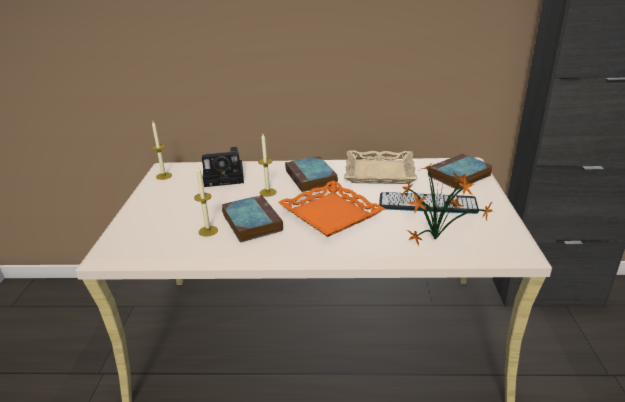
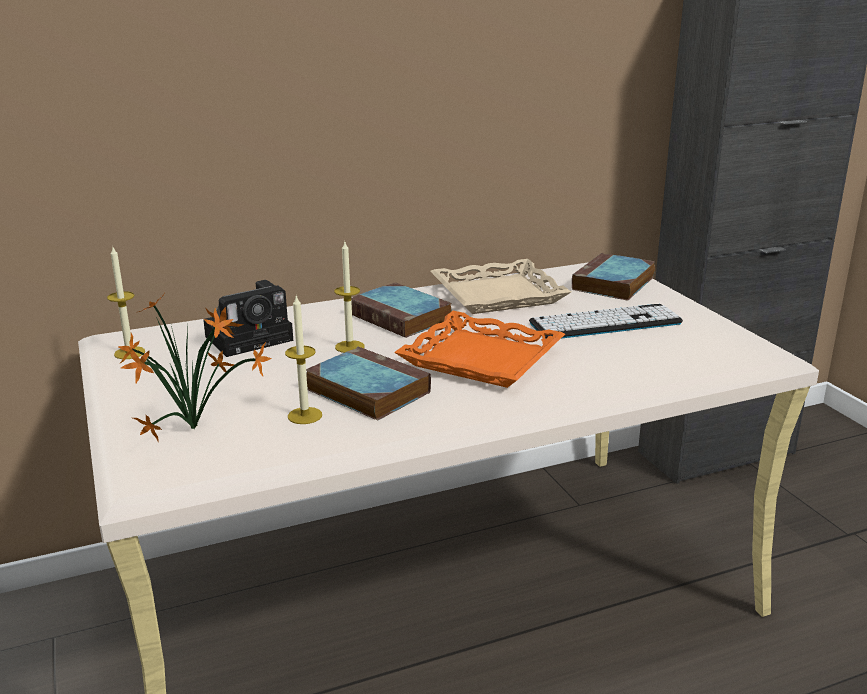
camera: 25 degrees left, 5 degrees down
(437, 239) = (660, 362): potted plant -> potted plant (197, 428)

